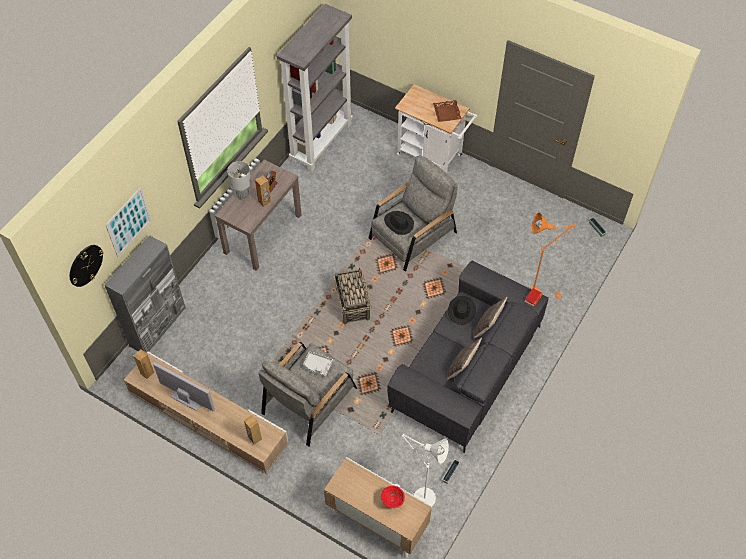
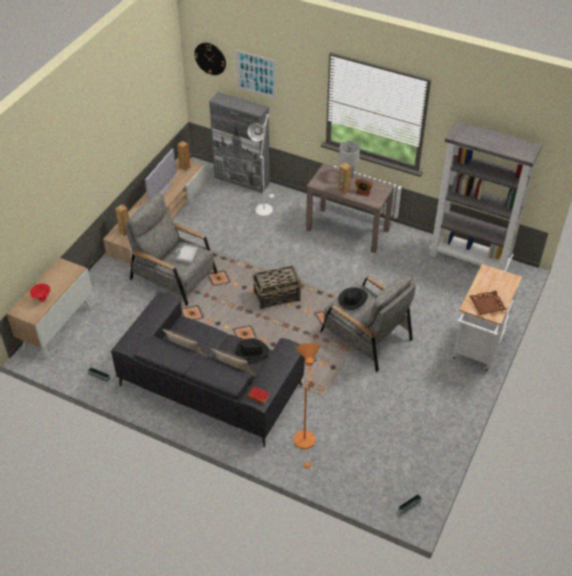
camera: 85 degrees right, 10 degrees down
(419, 497) = (77, 355): white floor lamp -> white floor lamp (264, 208)

